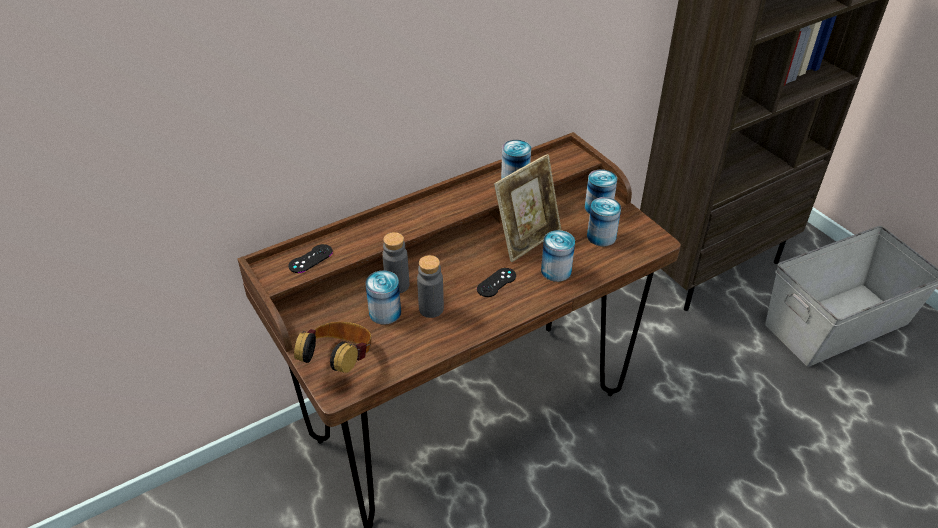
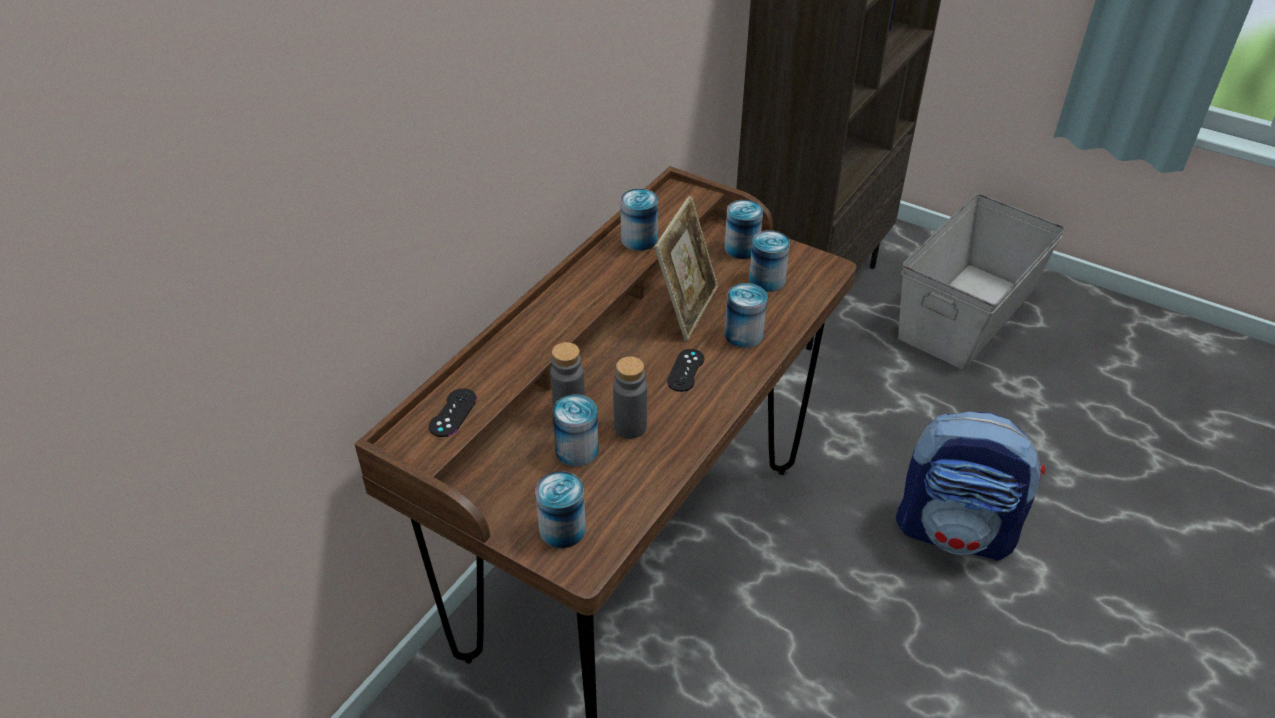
camera: 25 degrees left, 0 degrees up
(340, 361) = (562, 529): headphones -> can
(725, 488) = (955, 531): none -> backpack

